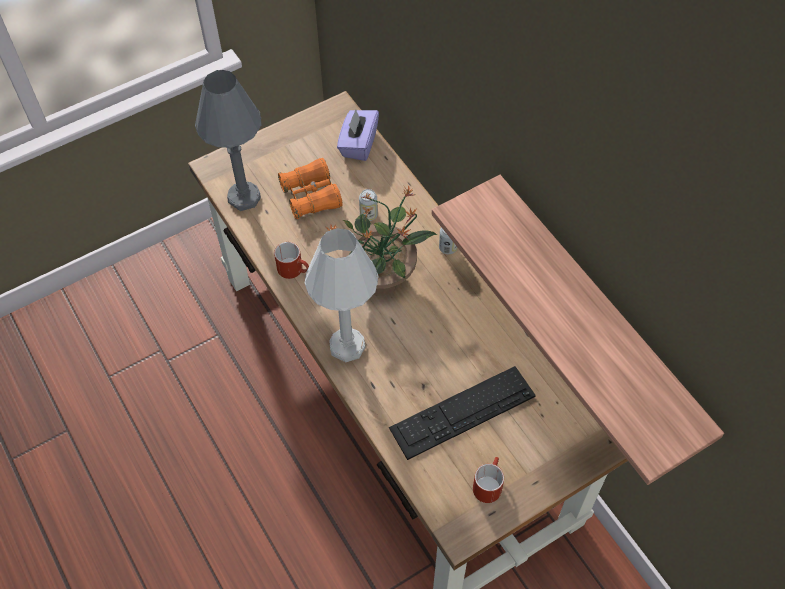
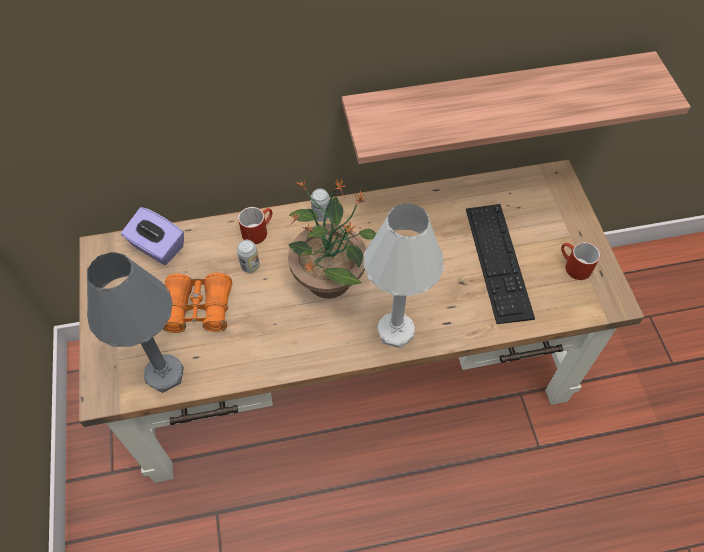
camera: 70 degrees left, 0 degrees up
(294, 269) = (284, 351): red mug -> red mug (258, 230)

